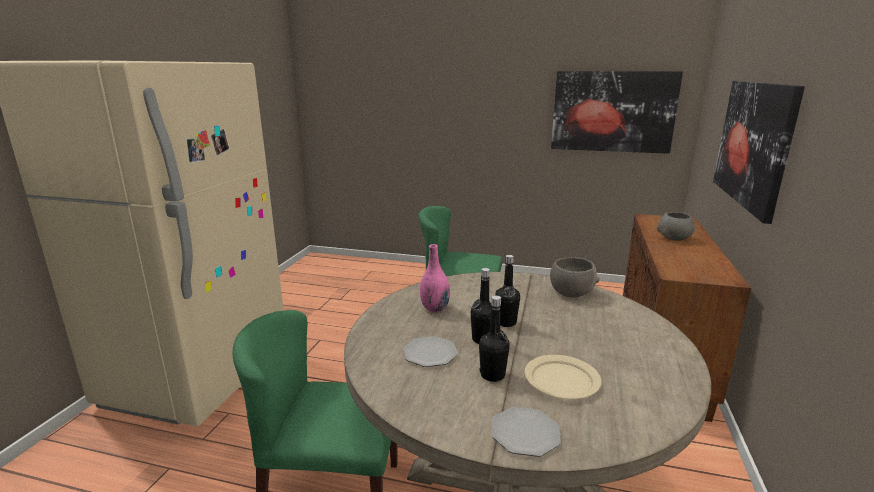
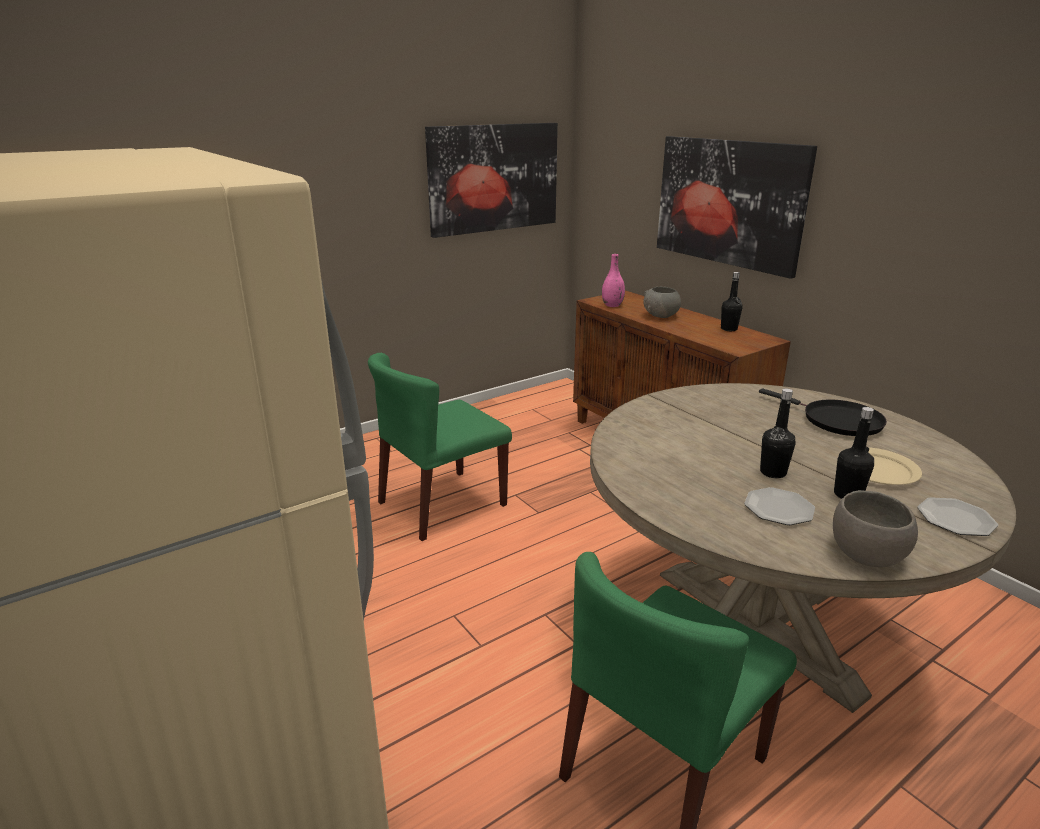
camera: 50 degrees left, 5 degrees up
(435, 308) = (674, 469): pink vase -> pink vase (612, 305)
(506, 322) = (747, 448): black bottle -> black bottle (729, 329)
(571, 292) = (714, 397): grey bowl -> grey bowl (865, 553)
(626, 344) = (836, 421): none -> black frying pan

